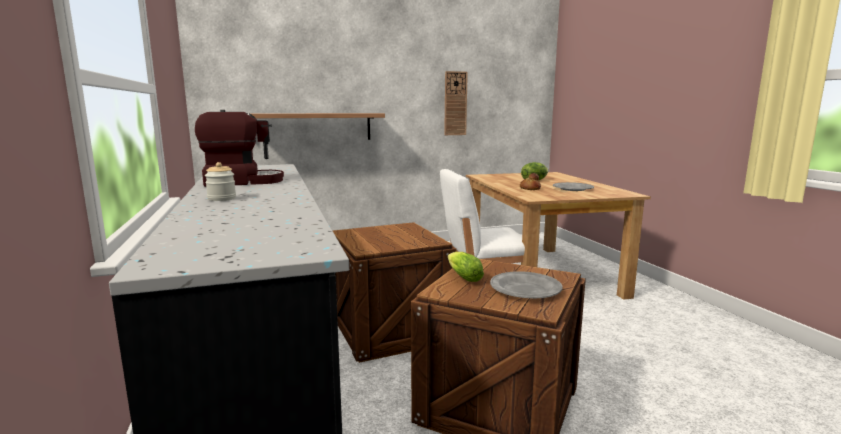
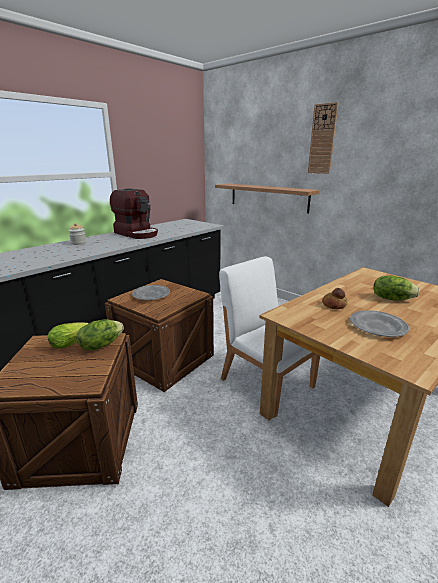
camera: 60 degrees right, 10 degrees up
(455, 103) = (405, 185): wall clock -> wall clock (322, 139)
(485, 266) = (101, 345): none -> lettuce
(525, 289) = (48, 372): grey plate -> grey plate (151, 295)

